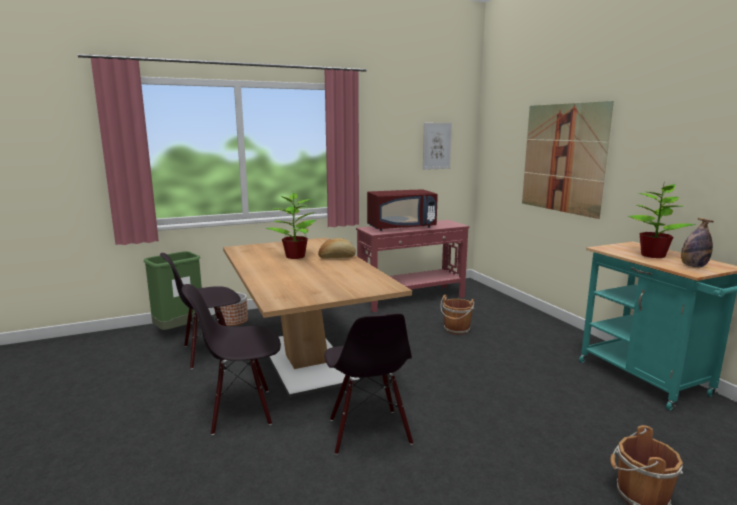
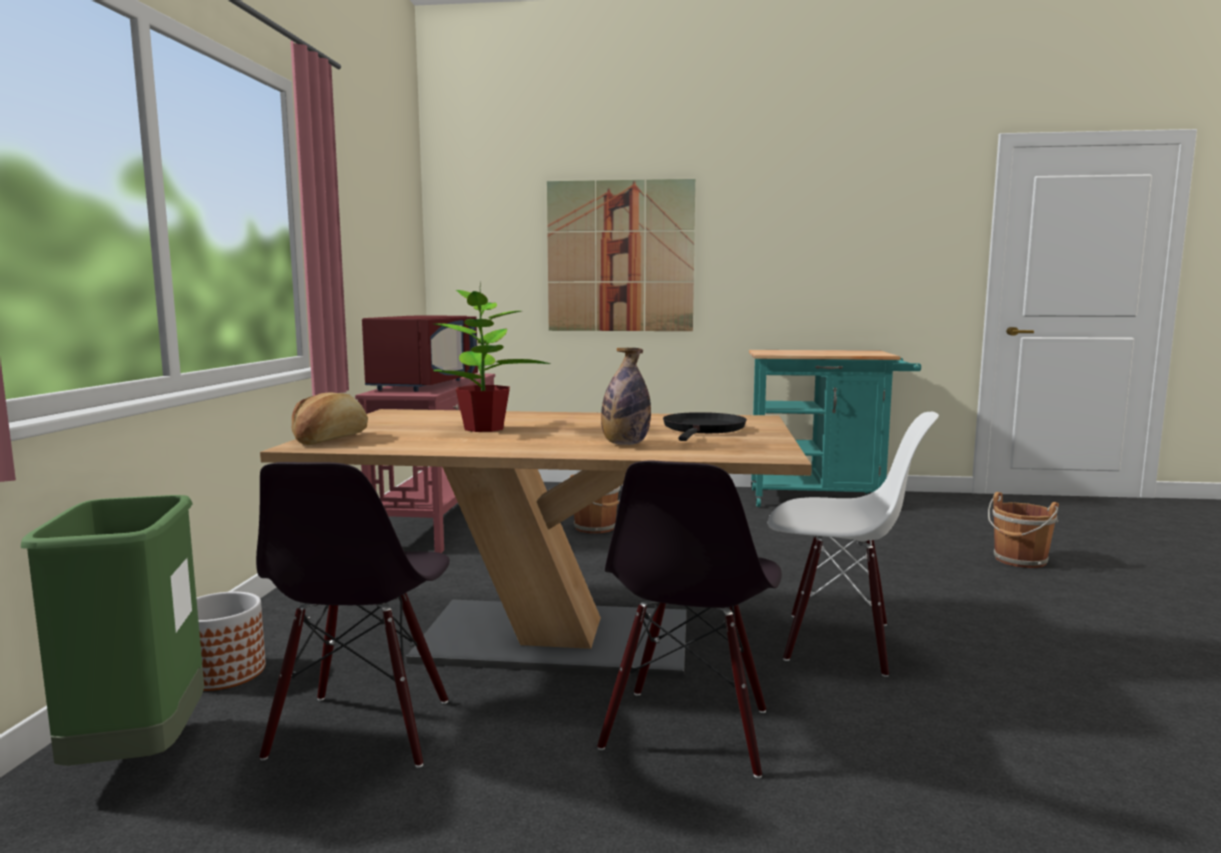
camera: 60 degrees left, 5 degrees down
(336, 284) = (703, 429): none -> black frying pan
(337, 257) = (544, 417): bread -> bread (330, 439)
(368, 431) = (838, 642): black chair -> white chair
(437, 146) = (395, 240): picture -> none
(653, 255) = (813, 352): potted plant -> none
(693, 266) = (864, 353): bottle -> bottle (625, 444)

